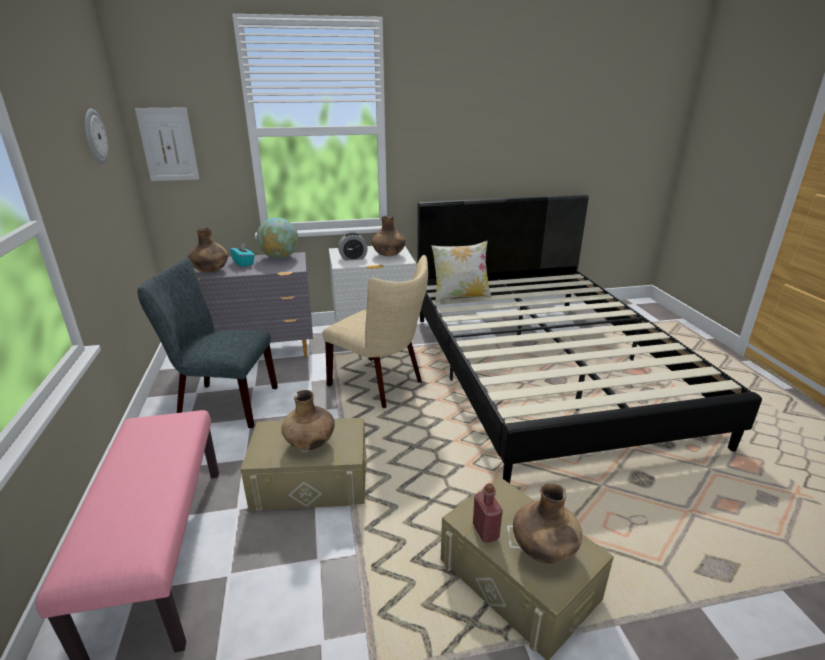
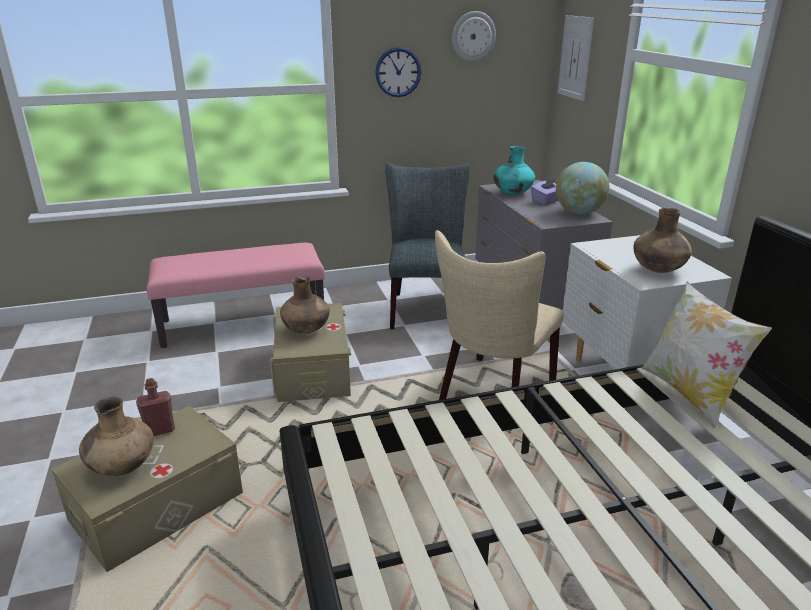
camera: 85 degrees right, 0 degrees up
(71, 188) = (398, 72): none -> wall clock
(211, 271) = (512, 193): brown vase -> turquoise vase
(243, 263) = (546, 201): turquoise tissue box -> purple tissue box
(353, 258) = (622, 250): alarm clock -> none

